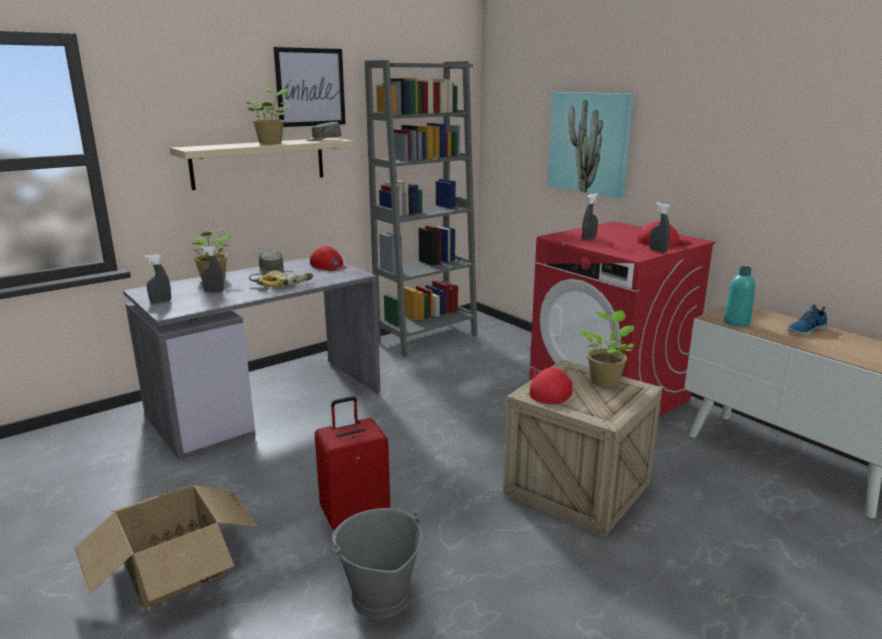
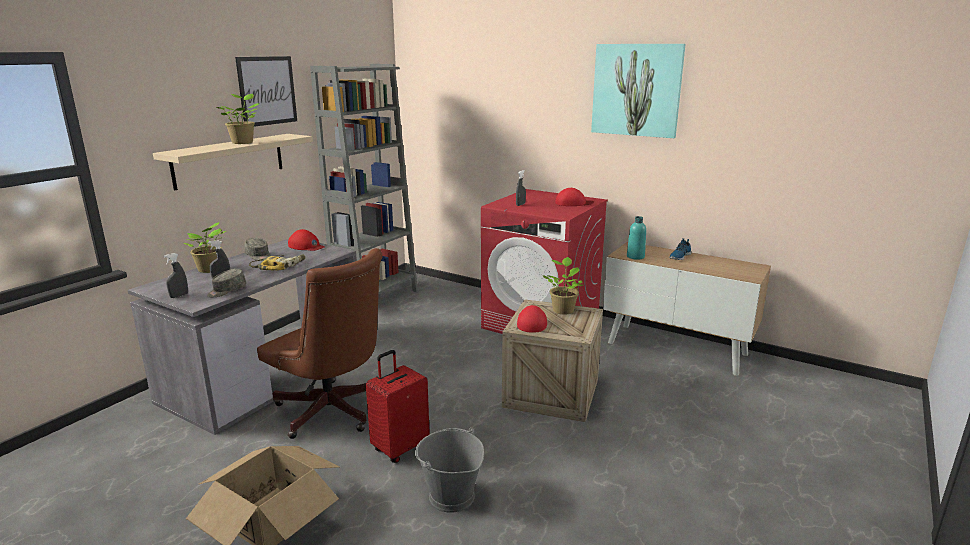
camera: 20 degrees left, 0 degrees up
(307, 460) = (333, 413): none -> brown office chair
(323, 140) = (285, 137): grey cap -> grey cap (227, 291)
(589, 143) = (500, 129): picture -> picture (636, 90)
(658, 251) = (575, 210): grey spray bottle -> none

